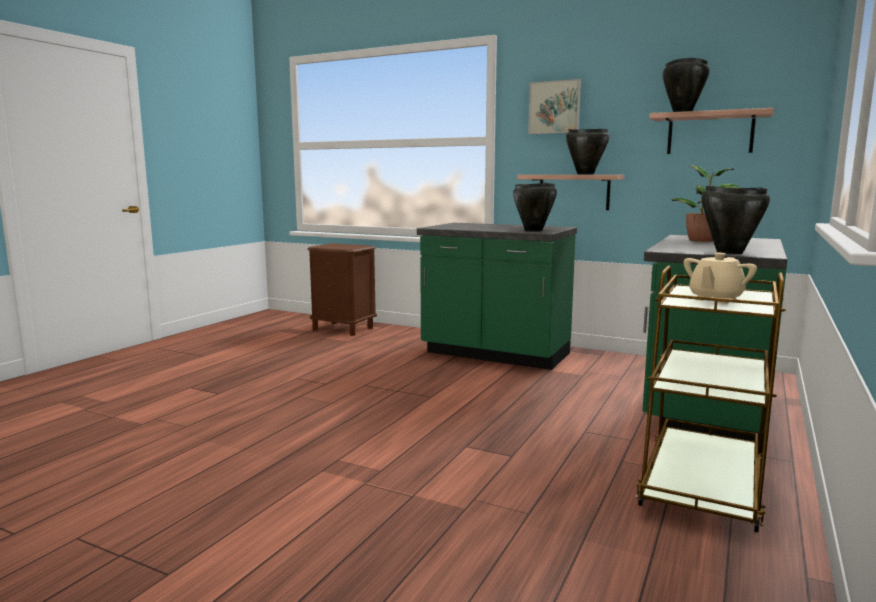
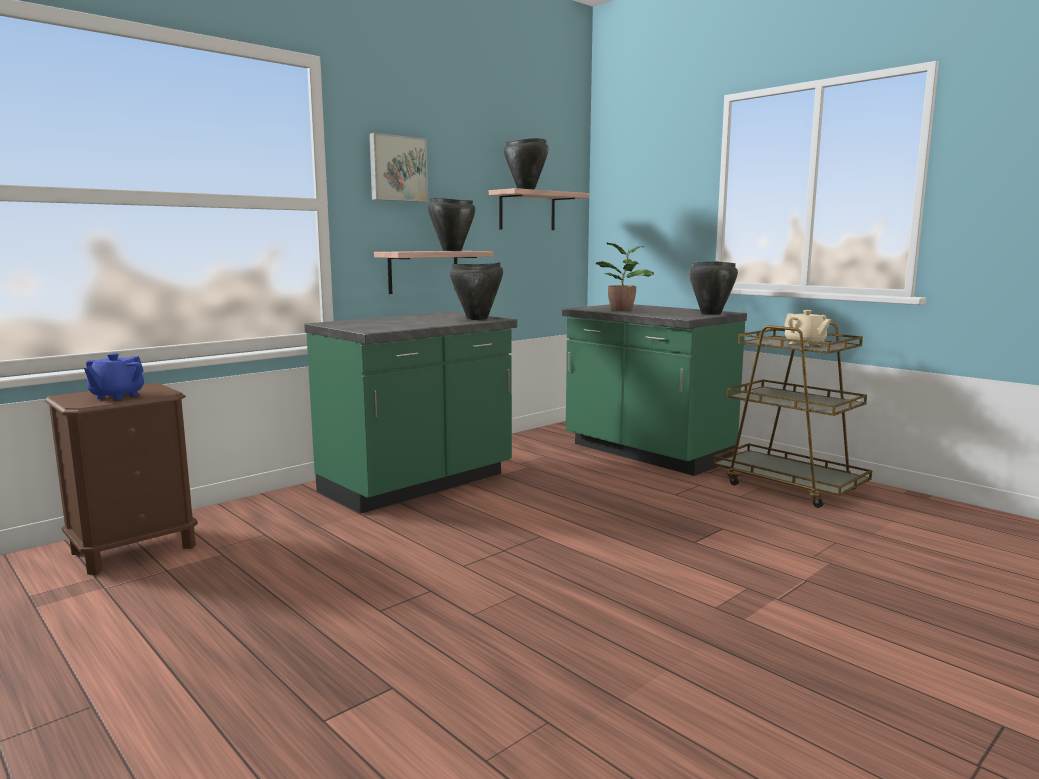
camera: 70 degrees left, 0 degrees up
(336, 246) = (116, 396): none -> blue teapot

